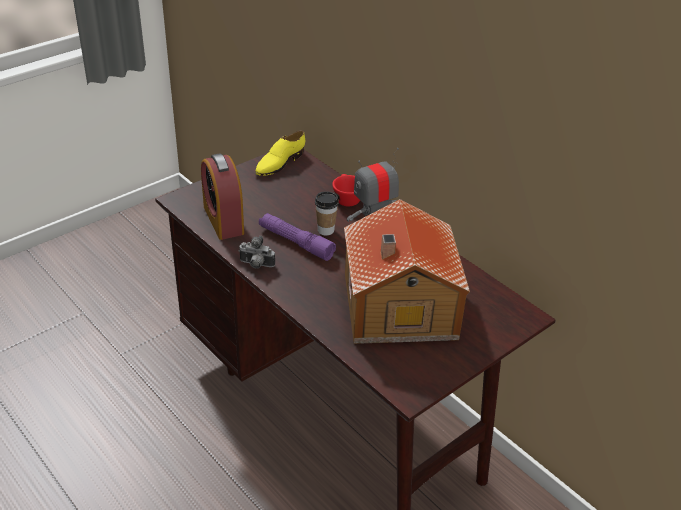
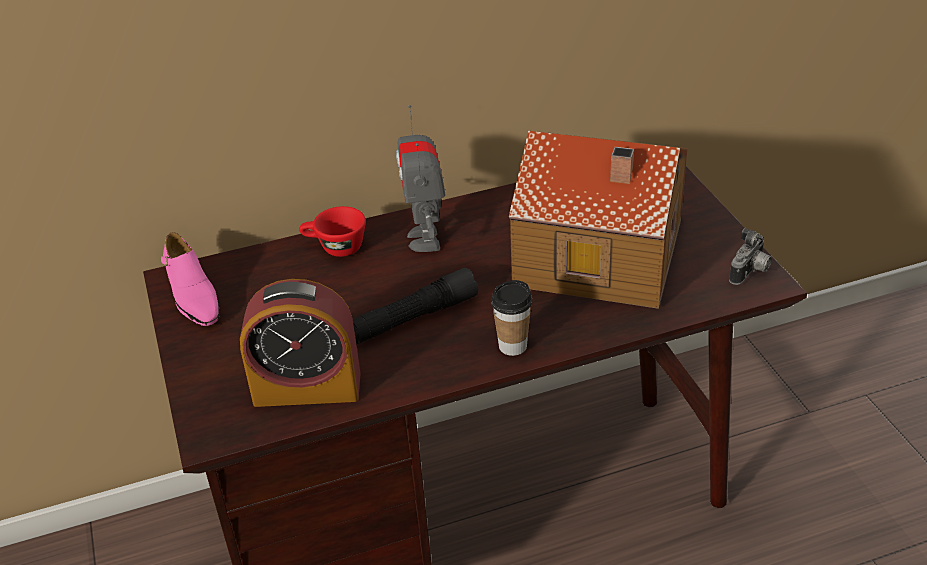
camera: 65 degrees left, 0 degrees up
(256, 265) = (446, 371): camera -> camera (750, 273)
(279, 163) = (193, 296): yellow shoe -> pink shoe
(296, 242) = (413, 318): purple flashlight -> black flashlight
(326, 230) = (400, 283): cup -> cup (512, 346)

